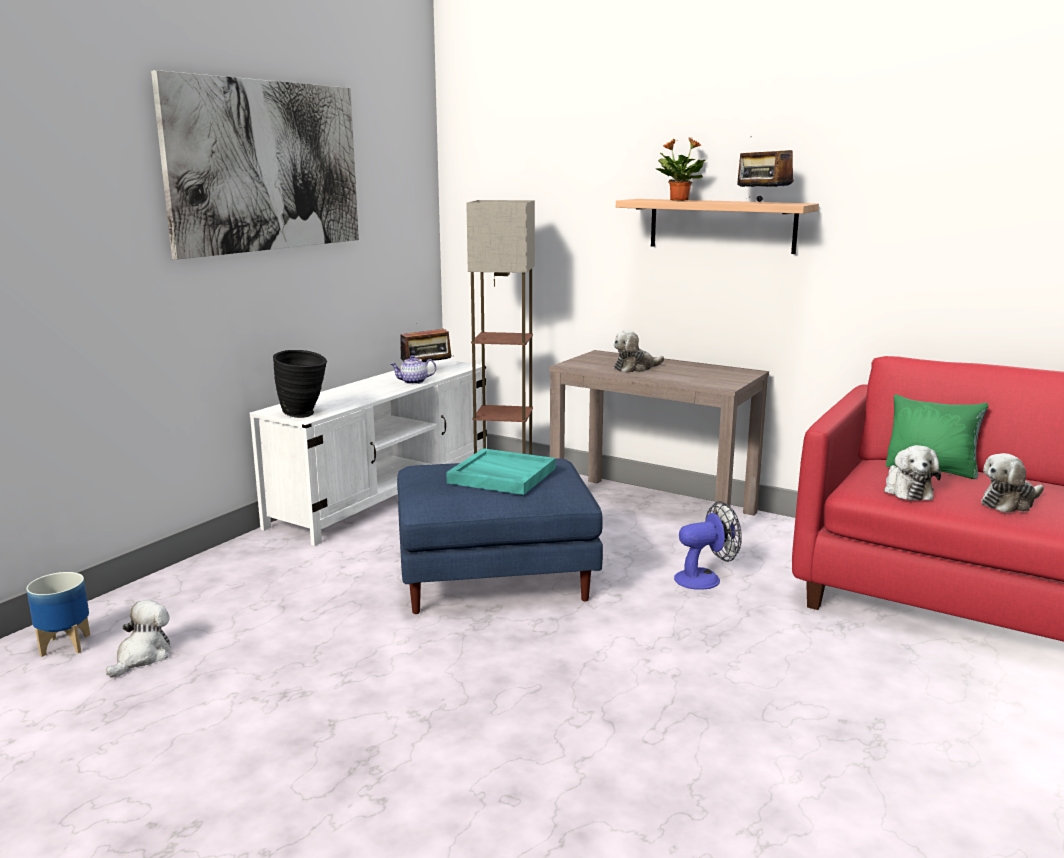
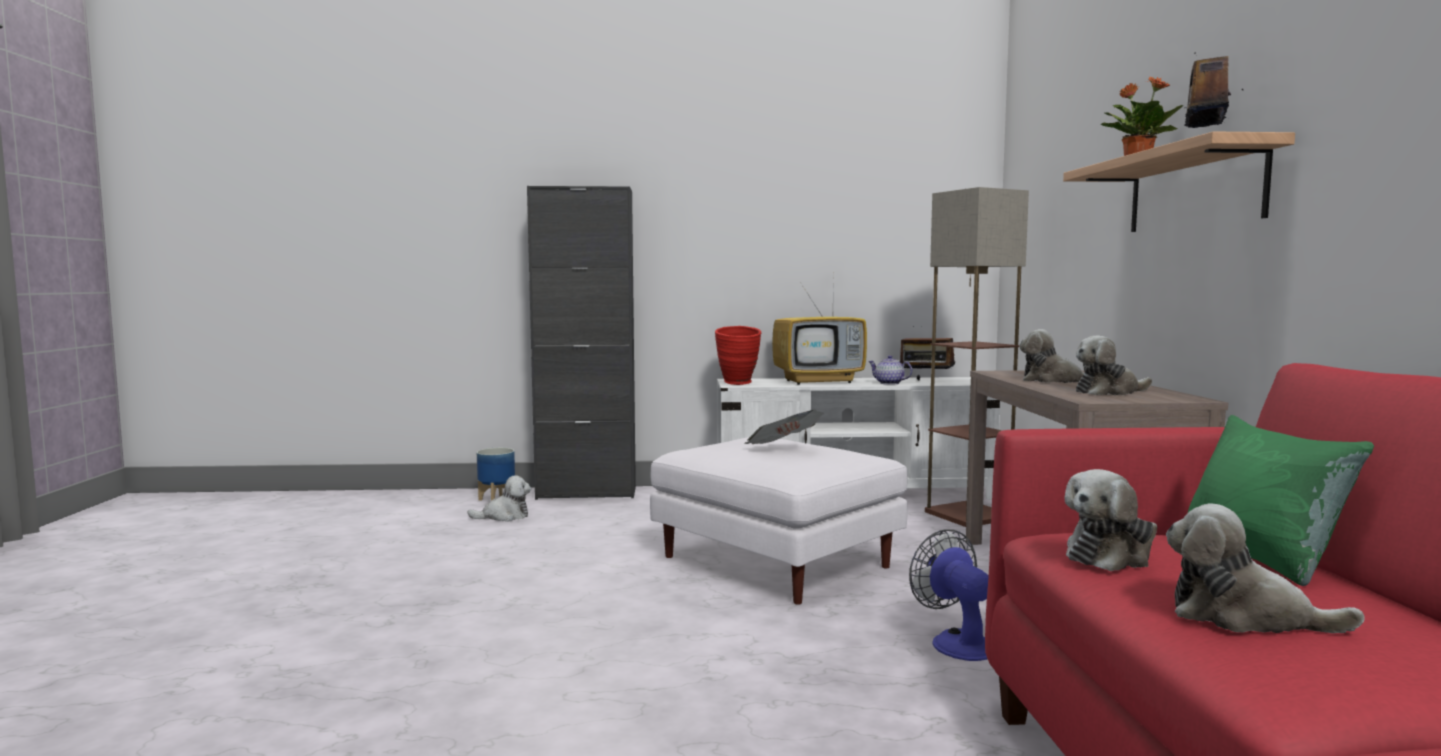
camera: 55 degrees right, 10 degrees down
(151, 591) = (586, 493): none -> black cabinet
(266, 166) = (762, 170): picture -> none
(304, 415) = (738, 384): black vase -> red vase
(355, 393) = (819, 381): none -> television
(496, 576) = (778, 562): blue ottoman -> white ottoman
(501, 476) = (783, 449): turquoise tray -> newspaper
(702, 375) = (1108, 392): none -> plush toy
(705, 578) = (956, 642): fan -> fan turned 150 degrees counterclockwise

